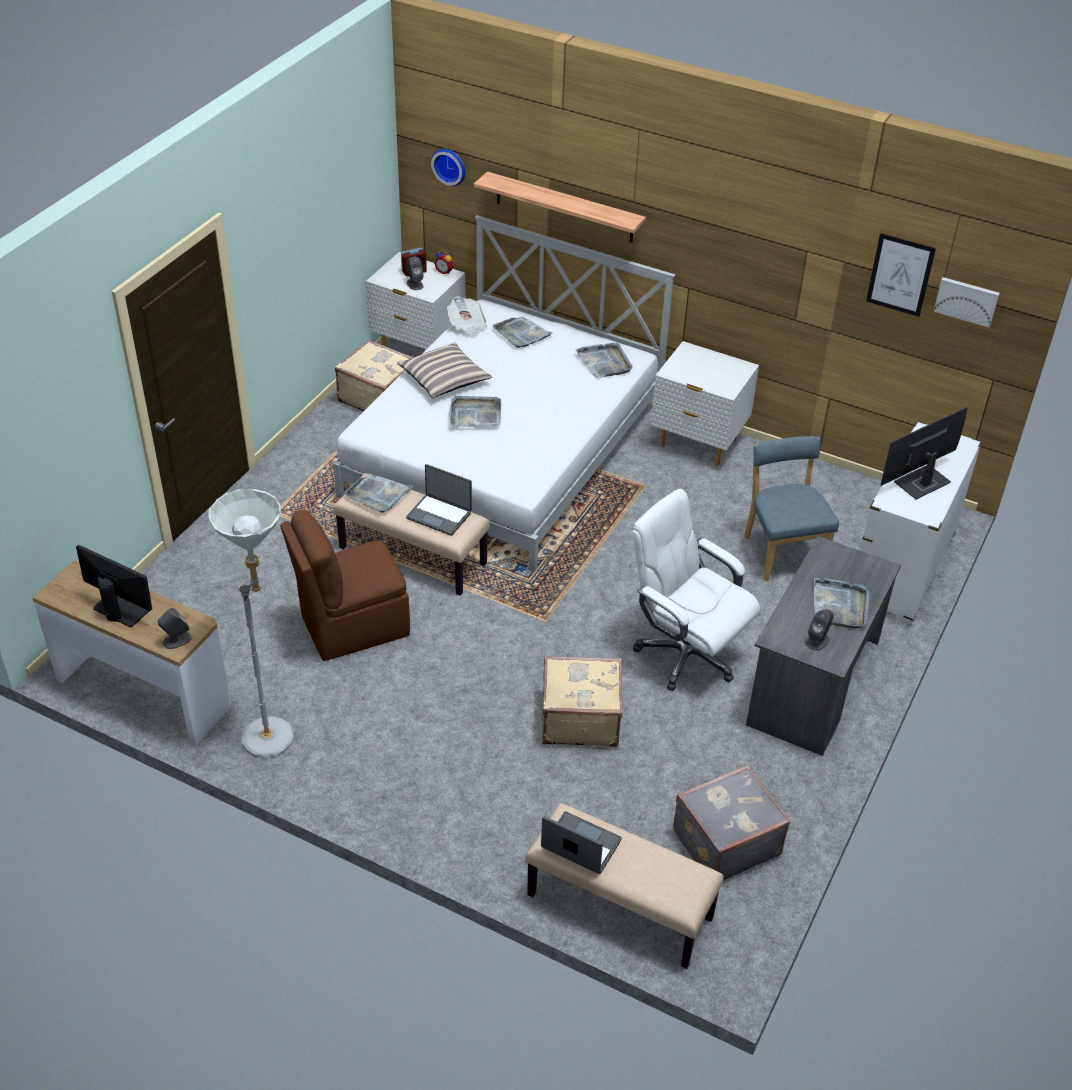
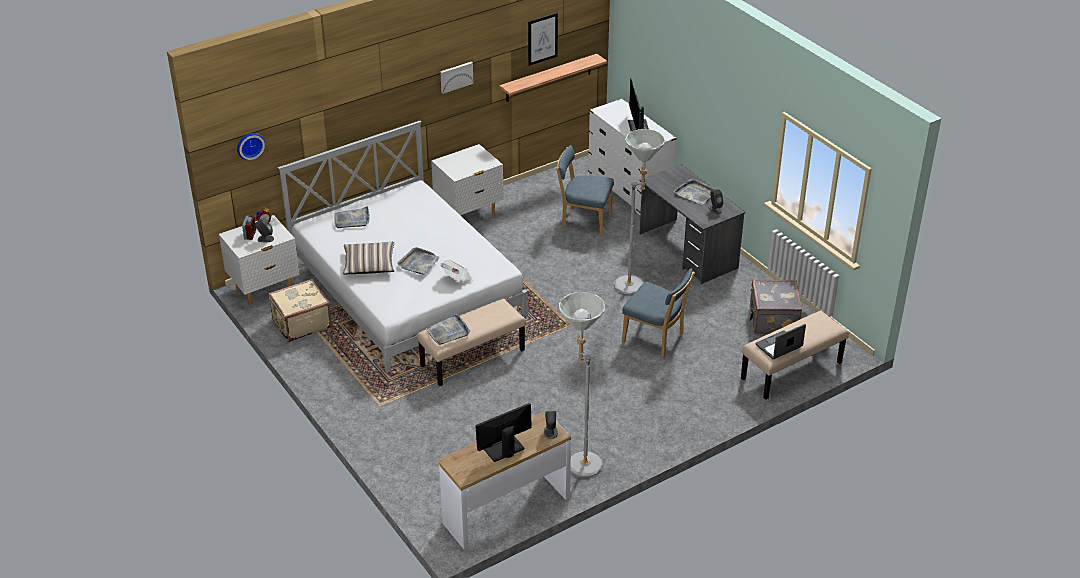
camera: 60 degrees left, 5 degrees down
(352, 626) = (515, 402): brown chair -> none
(439, 515) = (488, 313): laptop -> none
(467, 326) = (322, 238): newspaper -> newspaper (457, 278)
(564, 207) = (338, 123): shelf -> shelf (548, 78)
(579, 718) = (655, 339): beige suitcase -> blue chair
(604, 362) = (413, 198): grey tray -> none
(685, 653) = (635, 284): white office chair -> grey floor lamp
(966, 300) = (577, 32): picture -> picture (456, 76)

